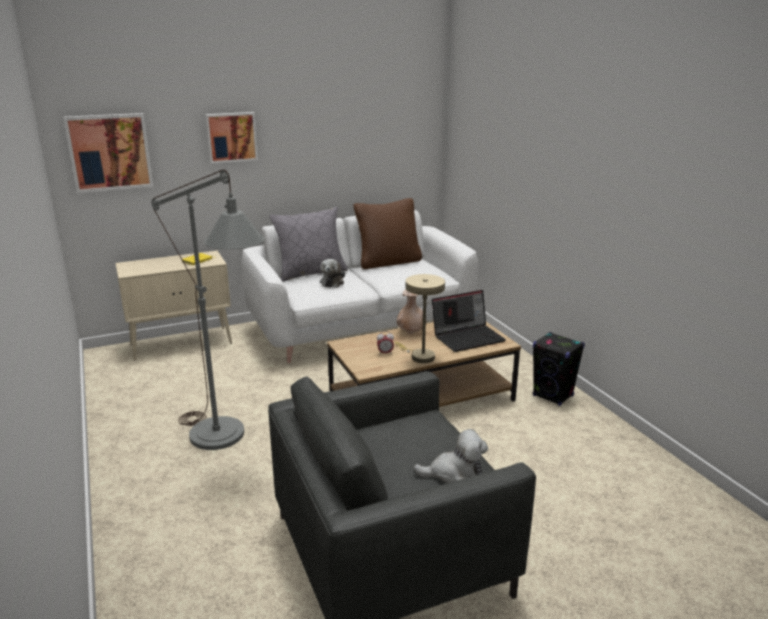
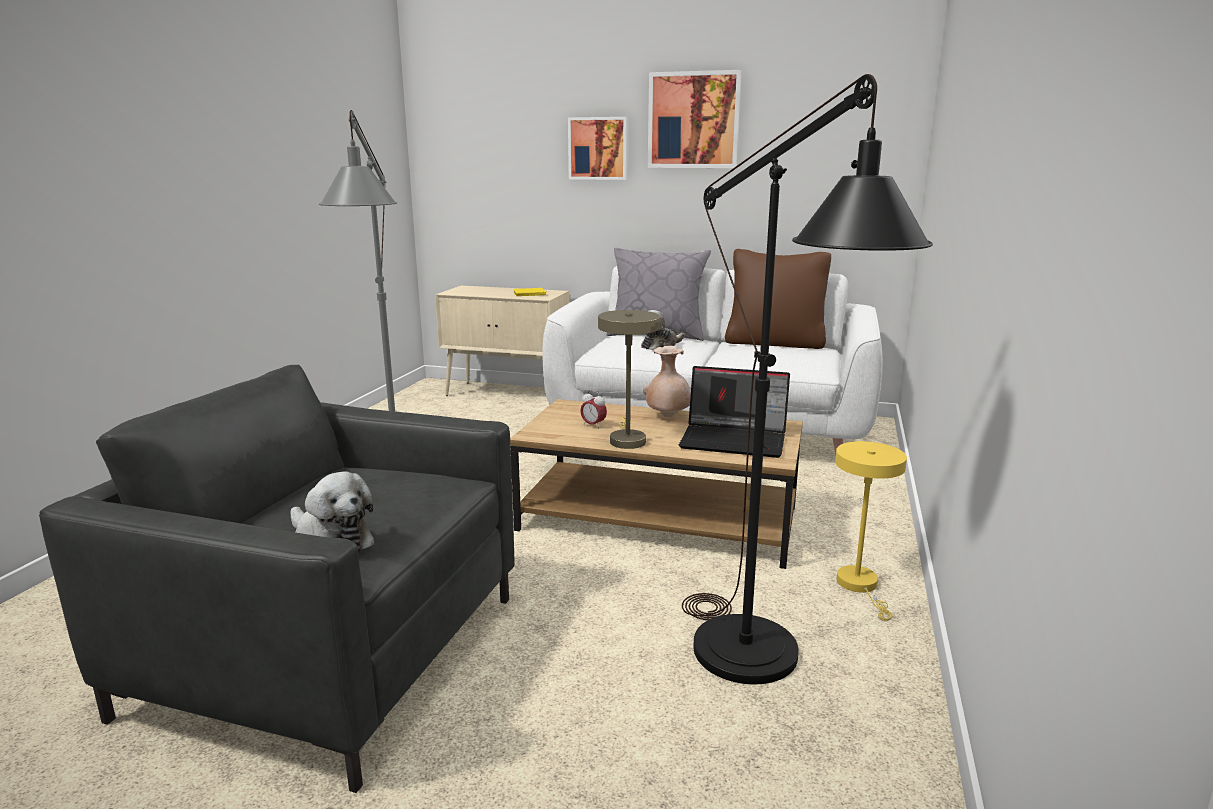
camera: 40 degrees right, 5 degrees down
(110, 152) = (467, 158): picture -> picture (693, 120)
(553, 396) = (860, 586): black speaker -> yellow table lamp
(572, 453) = (760, 669): none -> black floor lamp

